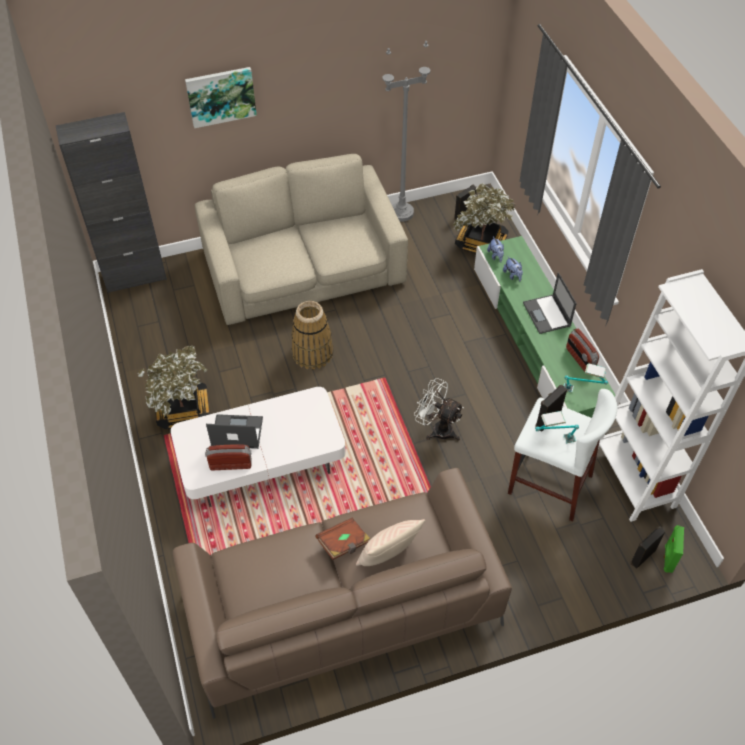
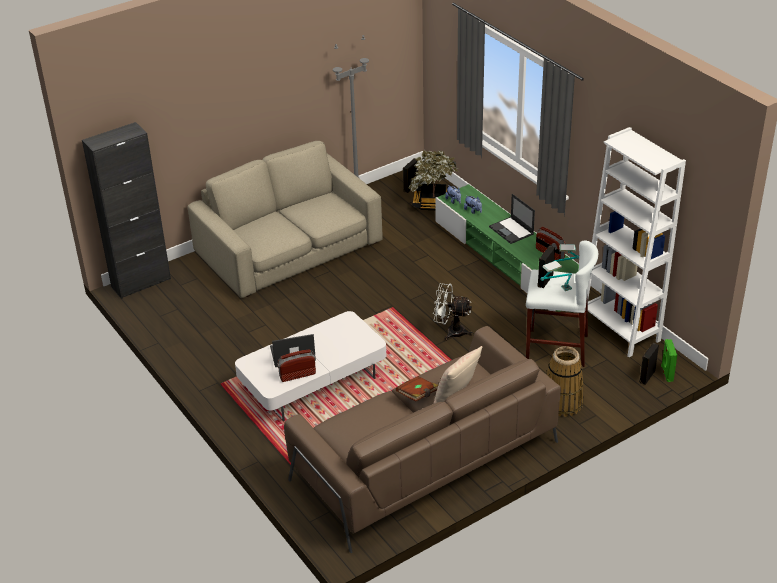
camera: 15 degrees left, 15 degrees down
(183, 410) = (229, 364): potted plant -> none
(221, 96) = (208, 101): picture -> none
(313, 353) = (324, 303): basket -> basket (562, 403)

